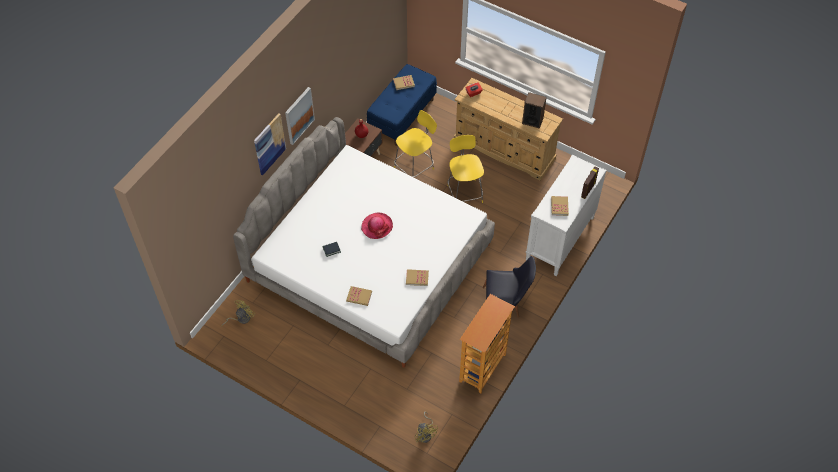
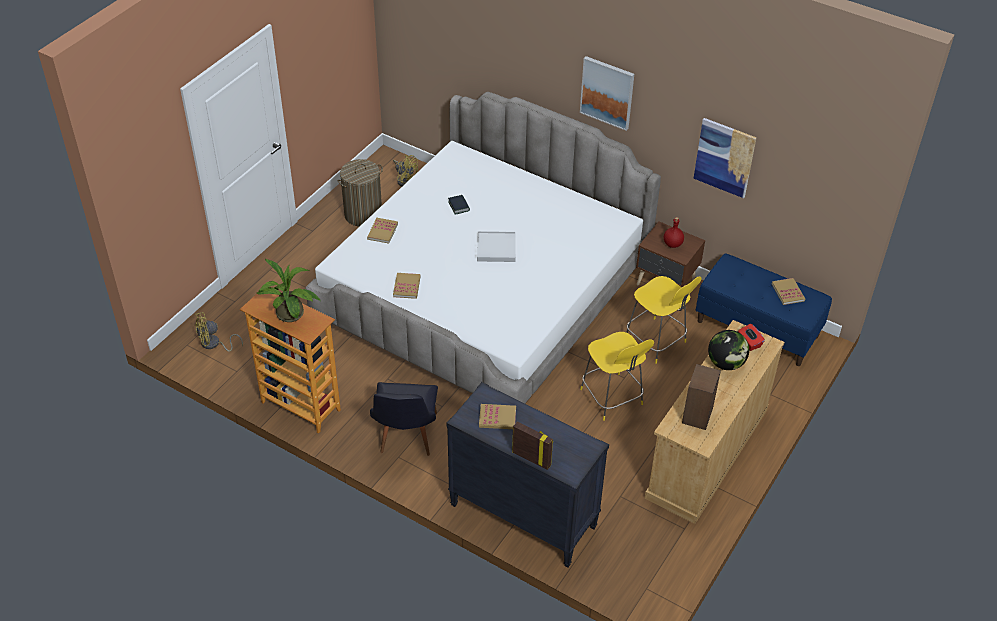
camera: 90 degrees right, 10 degrees down
(269, 144) = (549, 64): picture -> picture (724, 157)
(282, 345) = (363, 214): none -> laundry basket
(377, 226) = (496, 248): hat -> white tray
(464, 192) = (612, 398): yellow chair -> yellow chair turned 75 degrees clockwise
(489, 319) = (292, 316): none -> potted plant
(491, 105) = (725, 363): none -> globe
(560, 240) = (522, 516): white dresser -> black dresser

